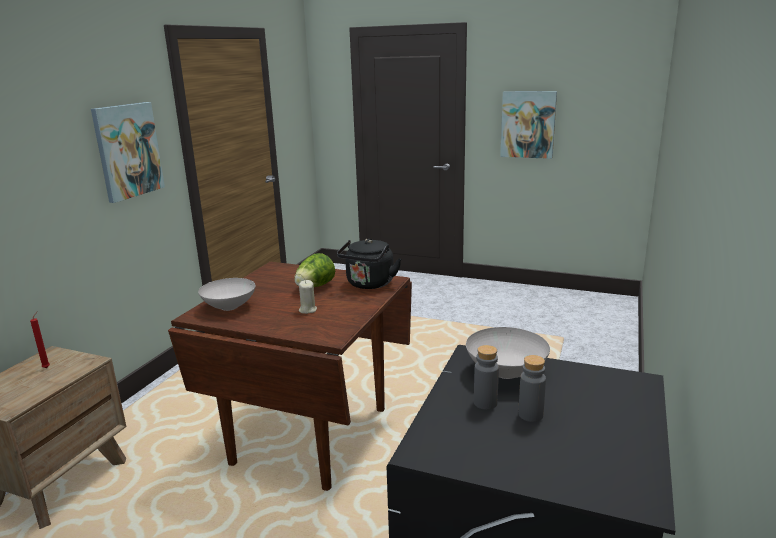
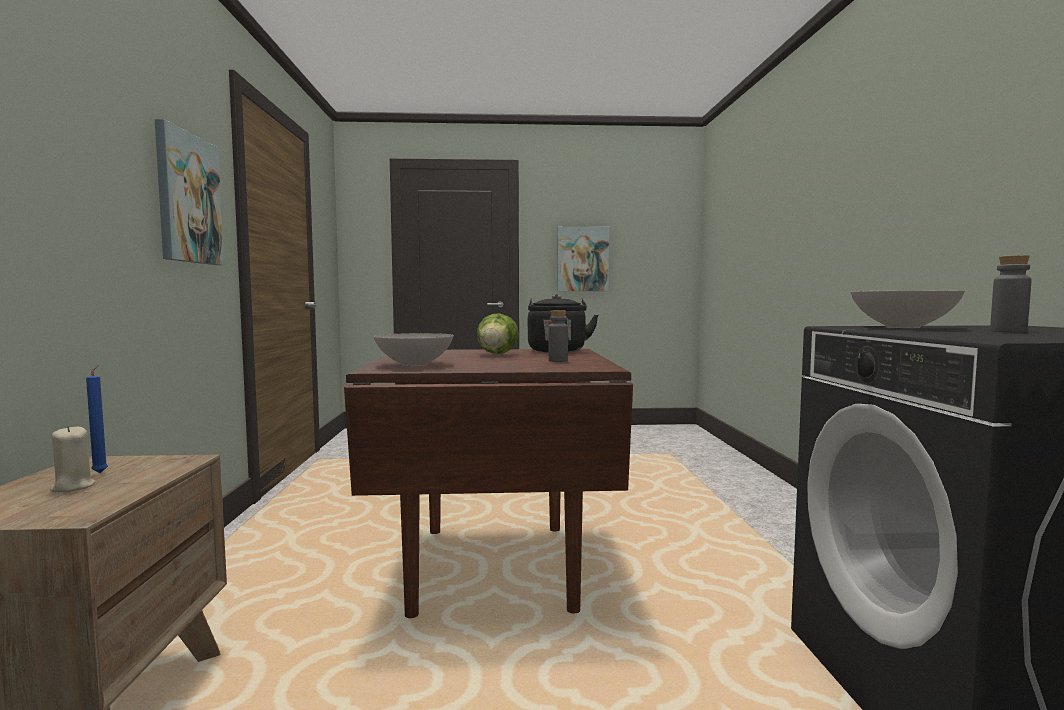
camera: 25 degrees left, 15 degrees down
(47, 367) = (101, 472): red candle -> blue candle
(307, 310) = (525, 361): beige candle -> beige candle (72, 487)
(485, 403) = (948, 331): grey bottle -> grey bottle (558, 361)

